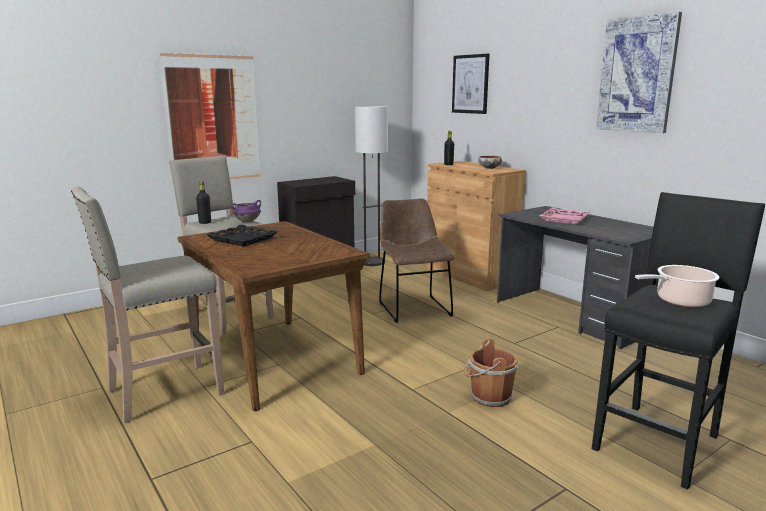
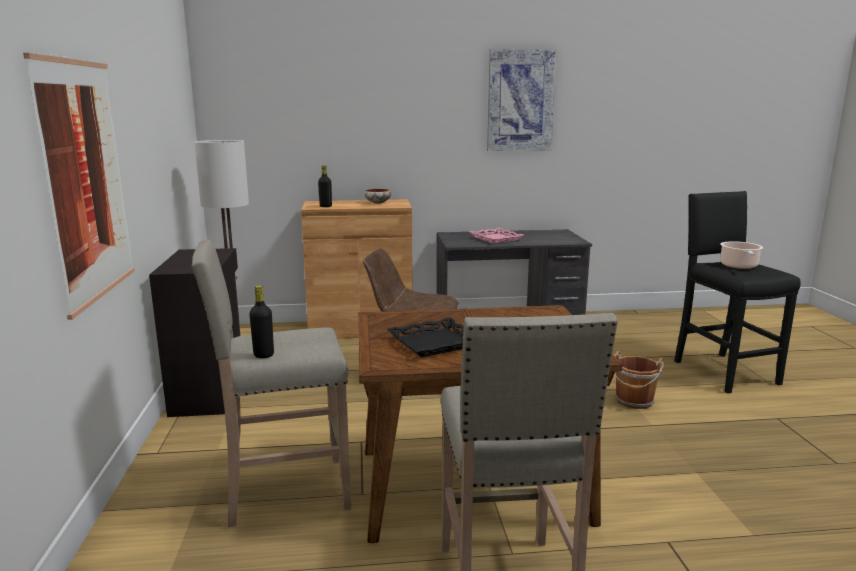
camera: 60 degrees left, 0 degrees up
(247, 221) = (304, 331): purple cooking pot -> none
(470, 84) = (310, 108): picture -> none

